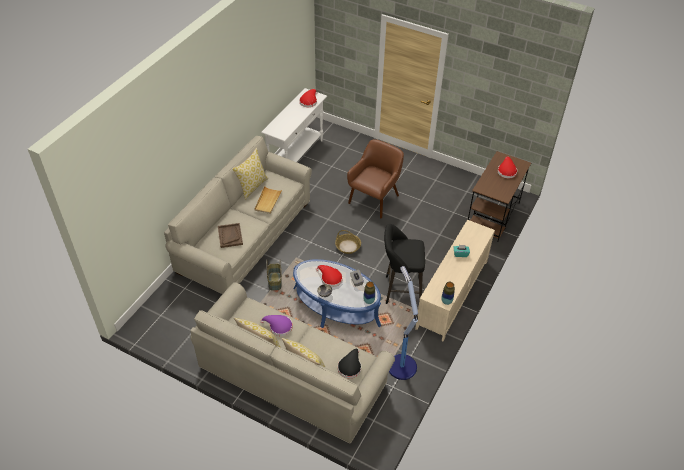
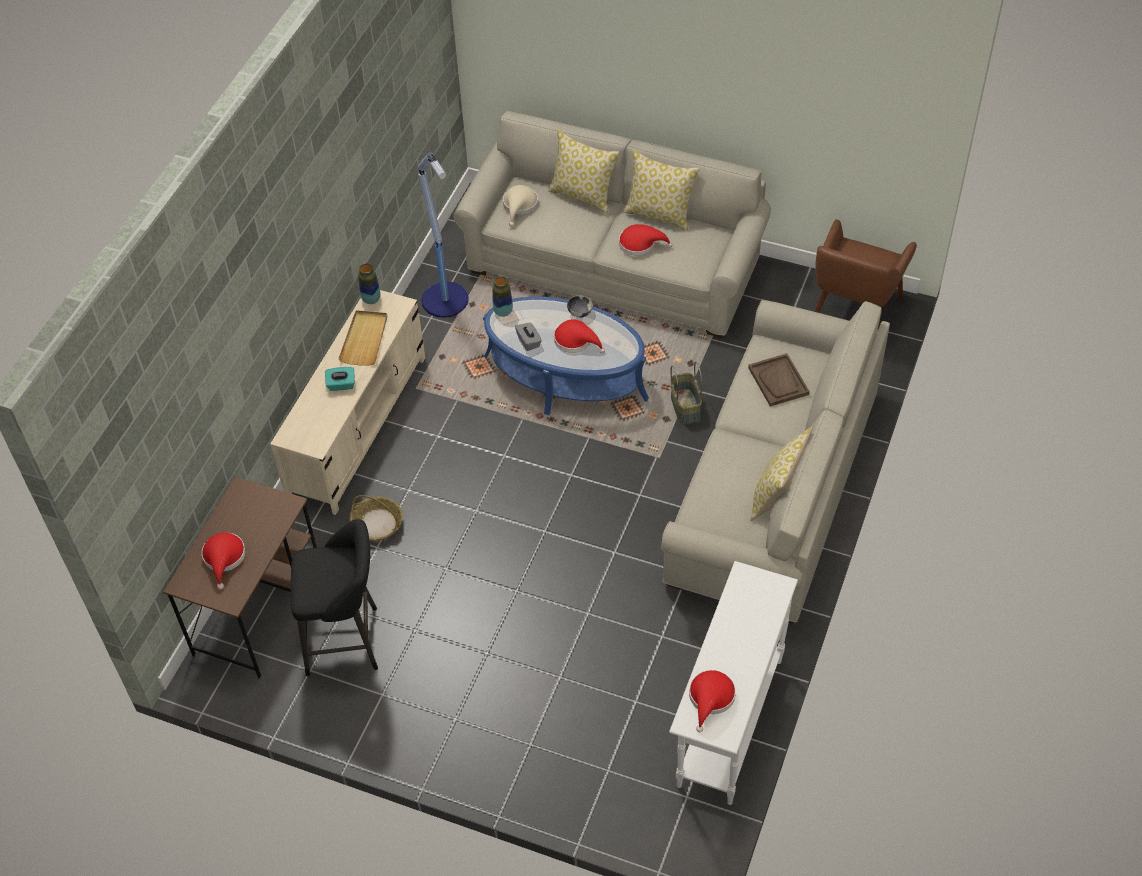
camera: 175 degrees right, 5 degrees up
(268, 201) = (732, 465): beige tray -> beige tray (365, 339)
(278, 327) = (640, 244): purple hat -> red hat
(348, 246) = (562, 494): basket -> basket (377, 524)
(350, 366) = (520, 206): black hat -> beige hat
(374, 199) = (520, 617): brown armchair -> brown armchair (853, 313)
(400, 290) = (453, 420): black stool -> black stool (348, 640)

